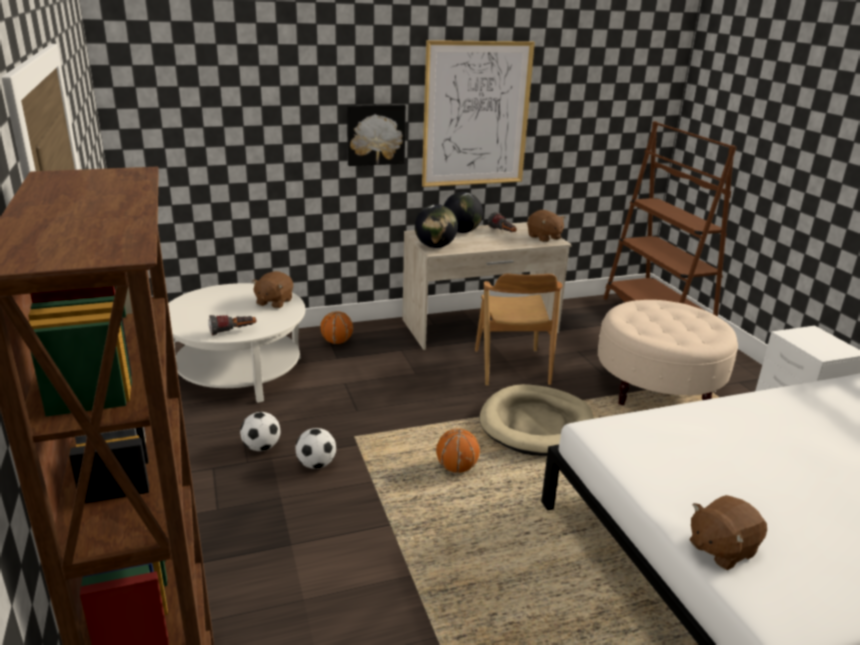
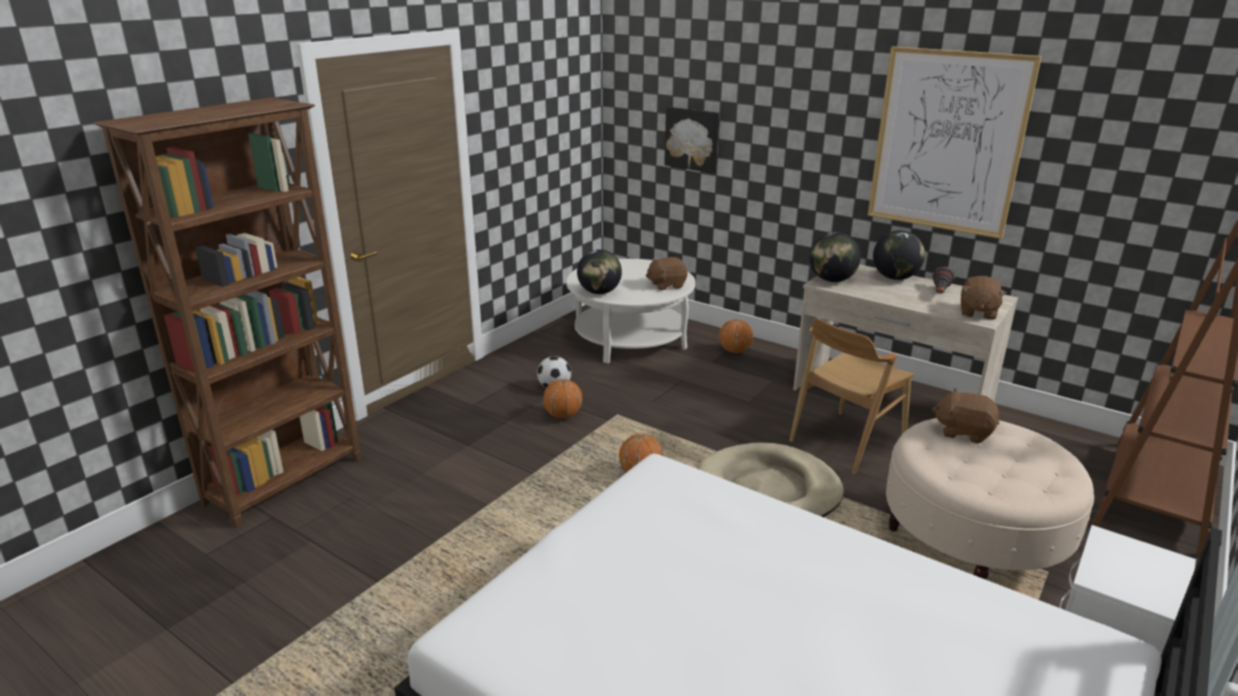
camera: 55 degrees right, 0 degrees up
(233, 332) = (599, 292): flashlight -> globe
(316, 464) = (563, 416): football -> basketball
(375, 134) = (823, 146): picture -> picture (692, 139)
(721, 548) = (543, 580): brown plush toy -> brown plush toy (963, 432)

